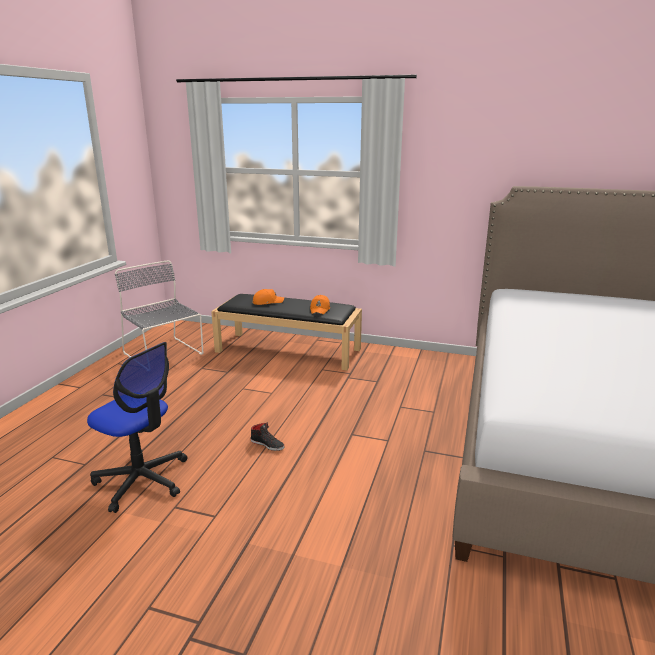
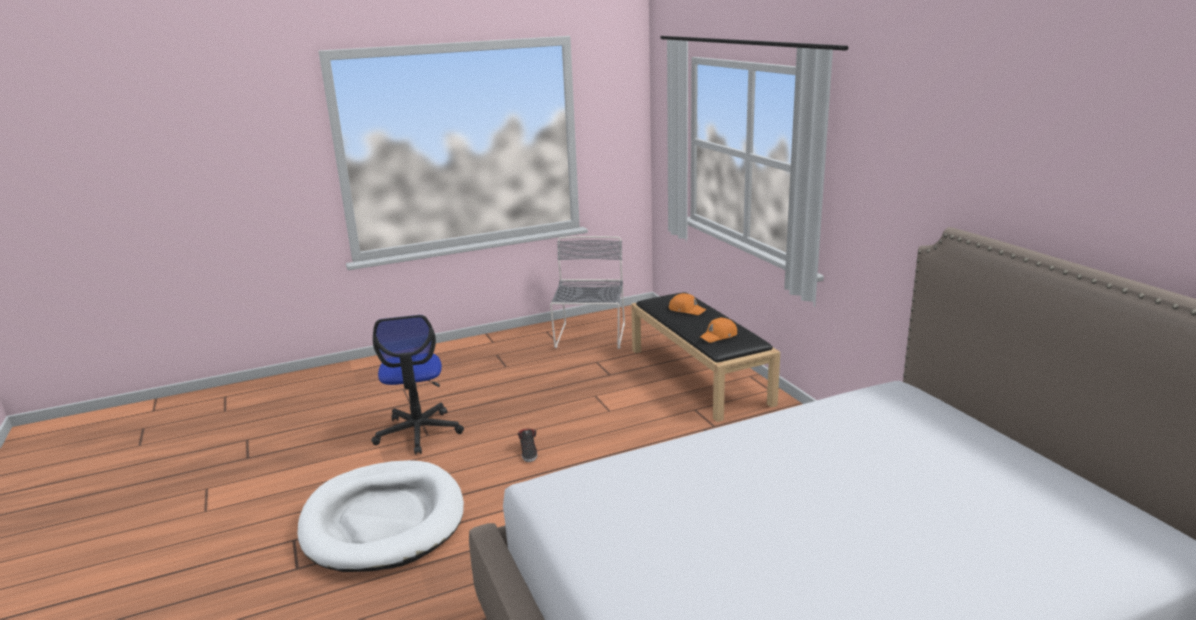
camera: 50 degrees right, 0 degrees up
(247, 559) = (383, 520): none -> white dog bed

